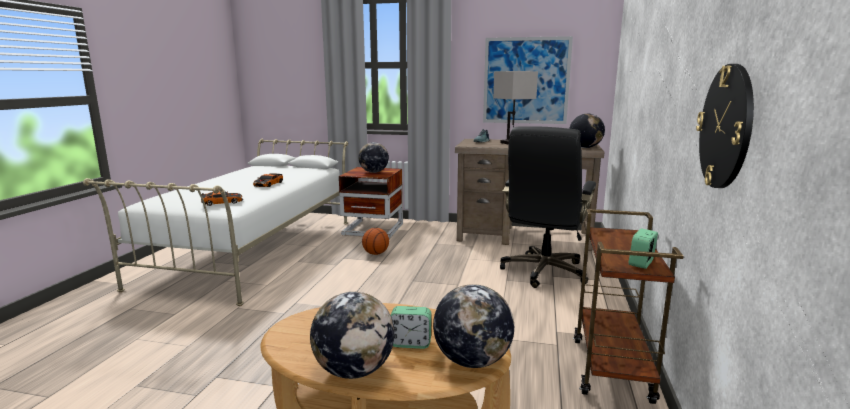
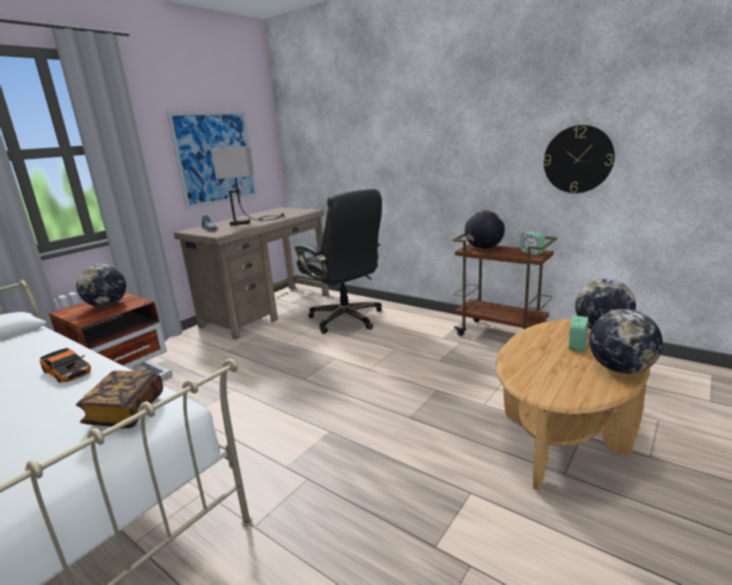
camera: 65 degrees left, 5 degrees up
(222, 202) = (126, 412): toy car -> book
(375, 253) = (207, 390): basketball -> none
(585, 147) = (301, 211): globe -> globe (483, 248)

